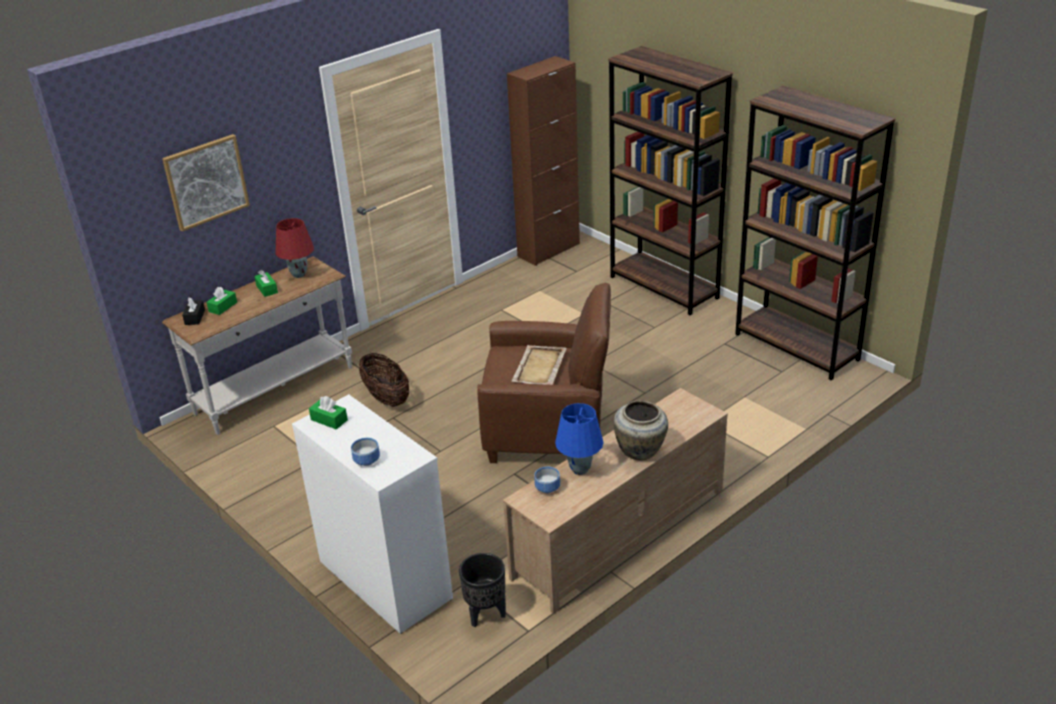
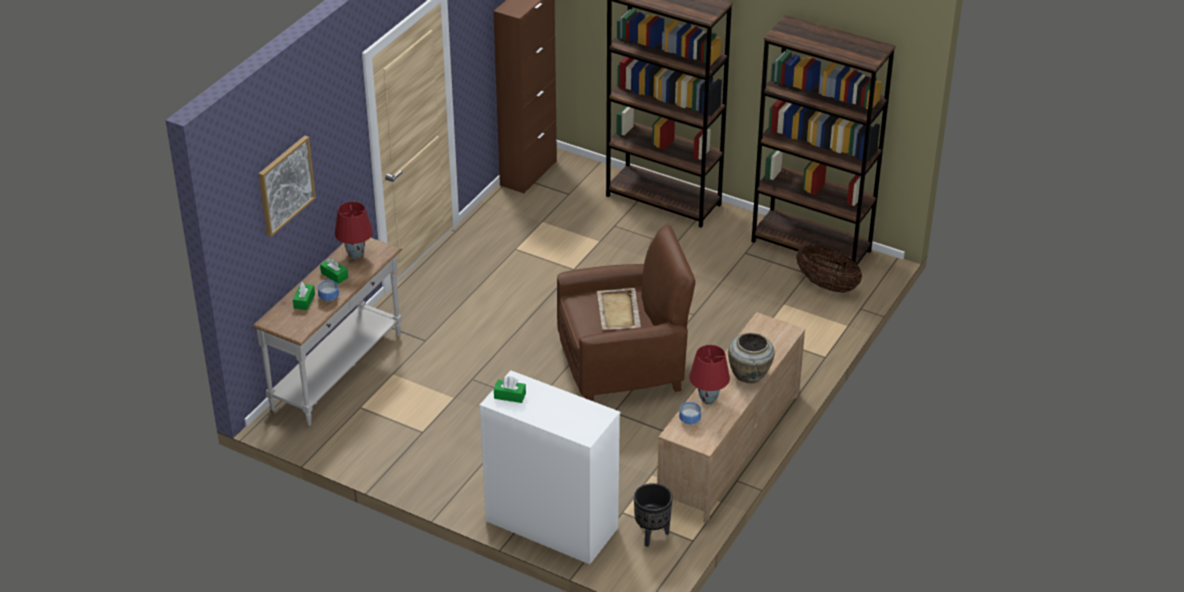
camera: 20 degrees left, 5 degrees up
(195, 317) = (284, 316): black tissue box -> none
(366, 460) = (564, 424): bowl -> bowl (328, 297)
(386, 398) = (454, 360): basket -> basket (827, 285)
(579, 470) = (707, 400): blue table lamp -> red table lamp

